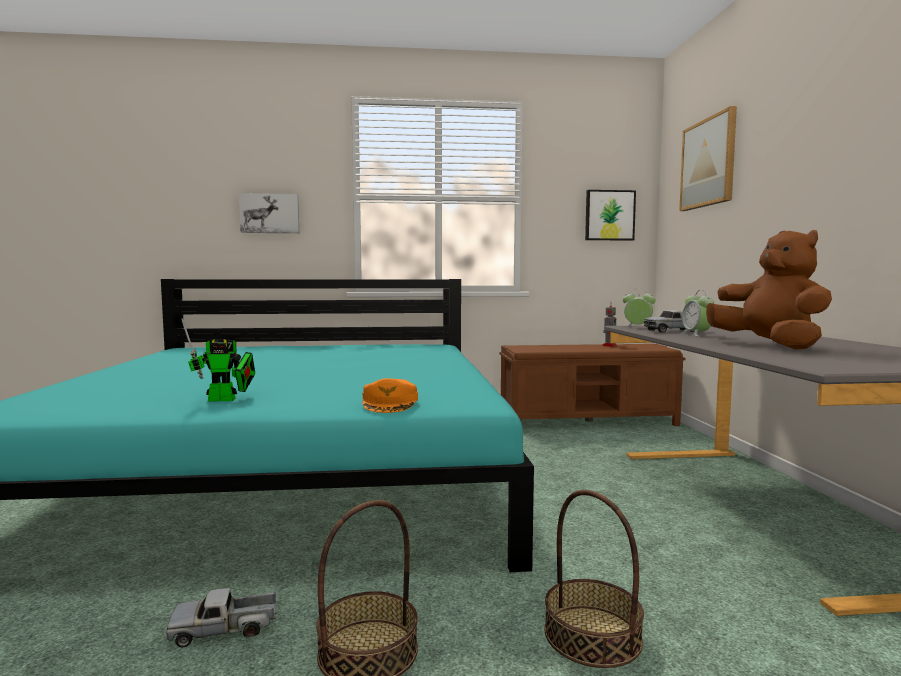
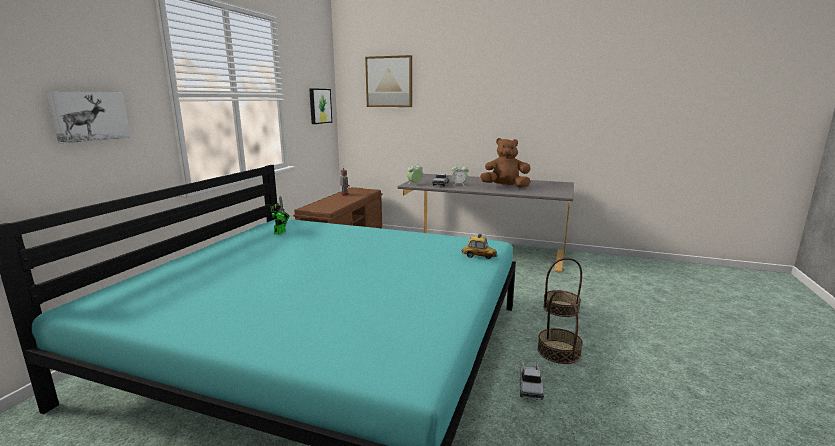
camera: 65 degrees left, 10 degrees up
(226, 399) = (431, 292): toy robot -> toy robot (280, 232)
(390, 403) = (478, 257): orange cap -> toy car

